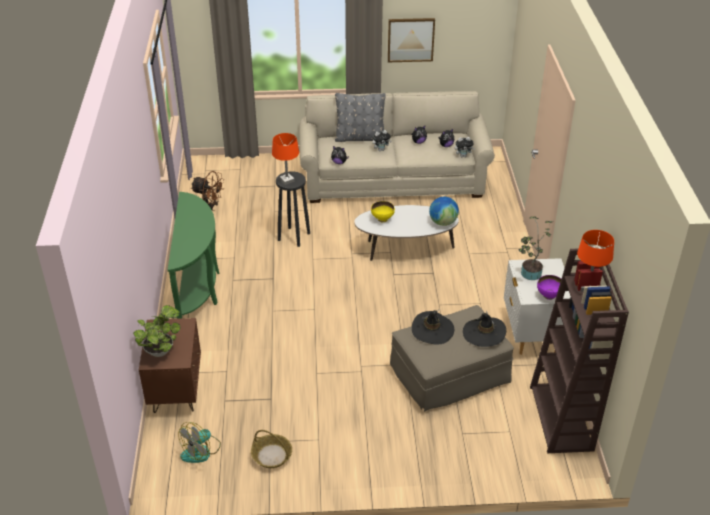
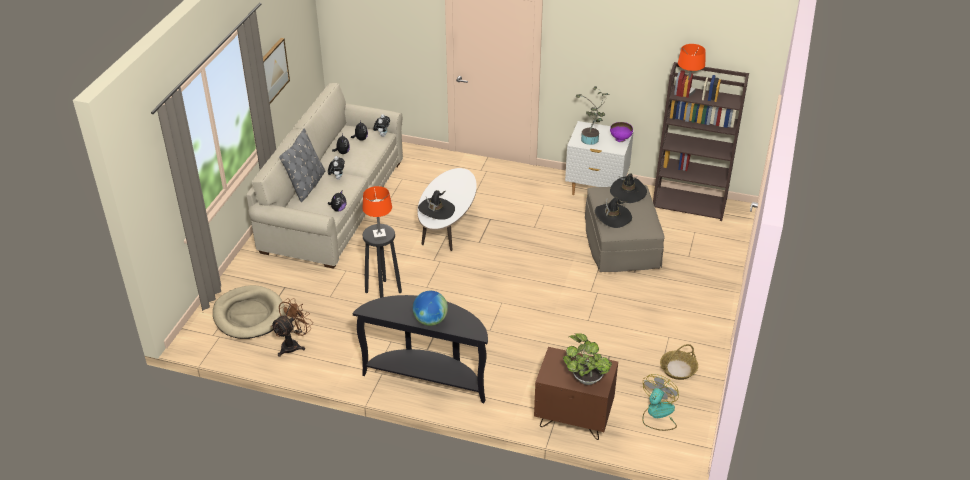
camera: 70 degrees left, 0 degrees up
(199, 289) = (428, 377): green console table -> black console table
(201, 451) = (658, 414): fan -> fan turned 120 degrees counterclockwise
(234, 179) = (249, 315): none -> beige dog bed
(382, 219) = (436, 210): yellow bowl -> black hat
(443, 222) = (463, 177): globe -> globe (430, 320)

